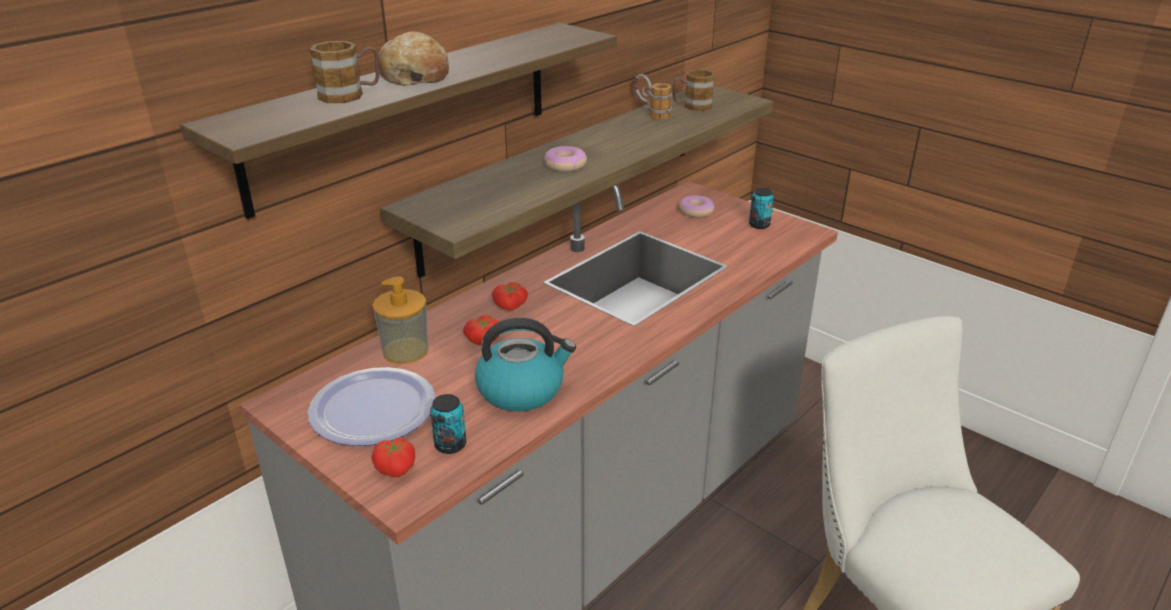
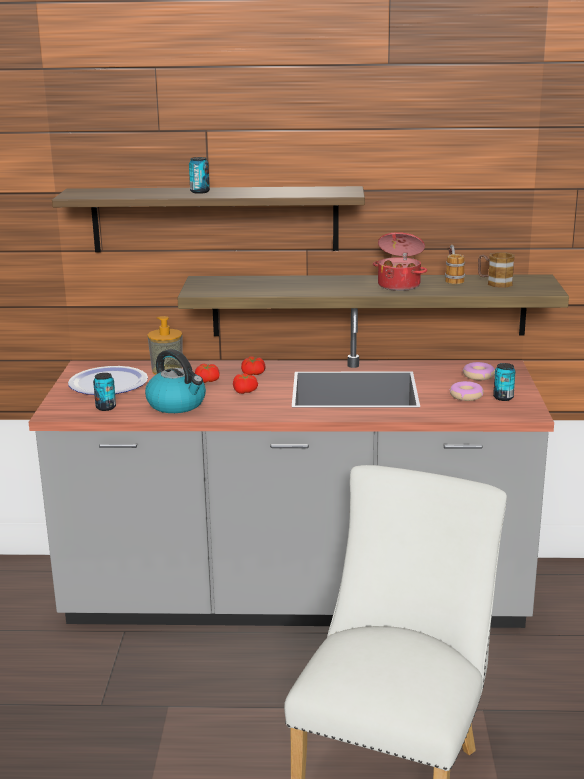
camera: 50 degrees right, 10 degrees down
(350, 95) = (150, 192): mug -> none
(396, 467) = (72, 404): tomato -> tomato (245, 392)
(414, 76) = (200, 192): bread -> can
(565, 165) = (320, 286): donut -> donut (466, 396)
(629, 137) = (399, 285): none -> cooking pot

